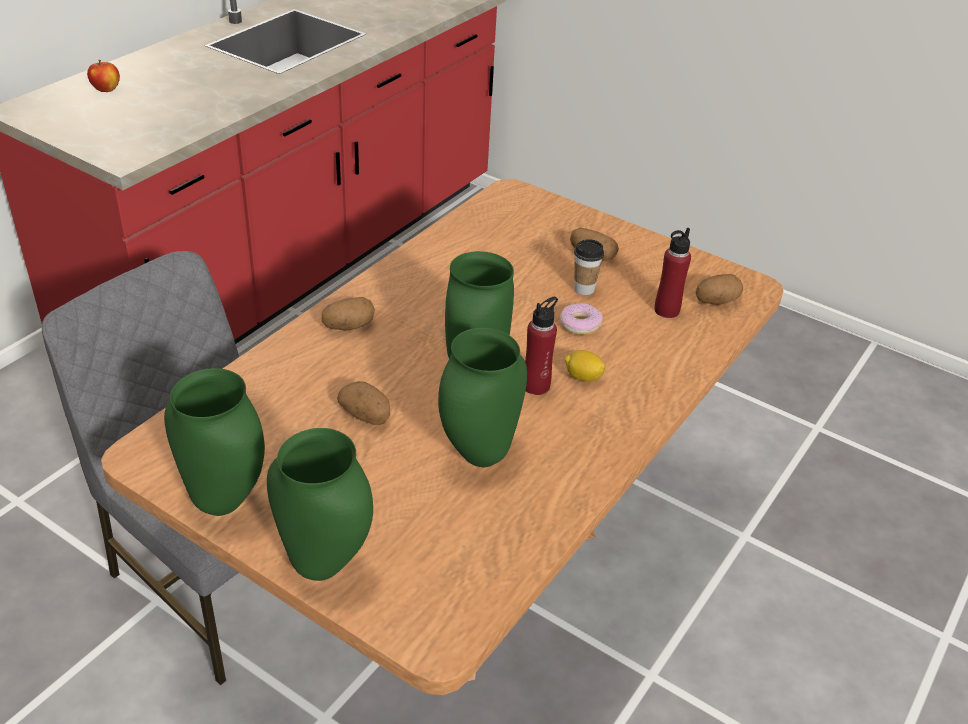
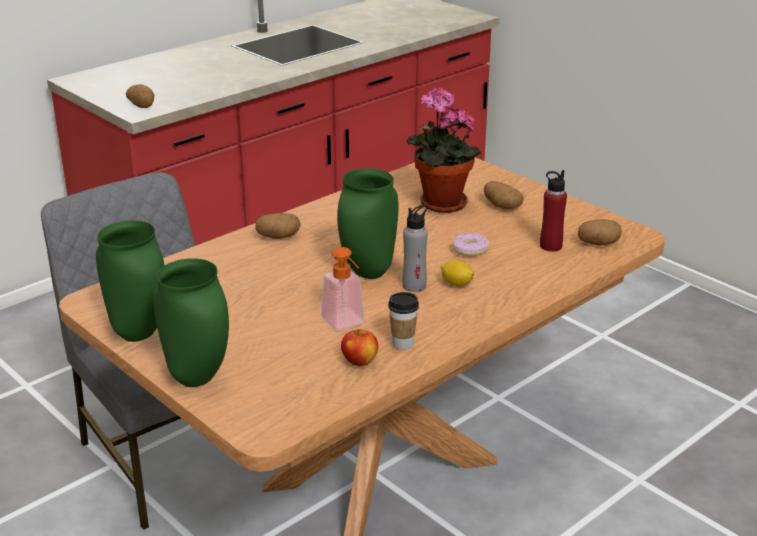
camera: 15 degrees right, 10 degrees down
(106, 89) = (144, 70): apple -> apple (360, 361)
(366, 416) = (268, 293): potato -> potato (142, 106)
(477, 454) = (346, 324): green vase -> soap dispenser
(521, 260) = (439, 204): none -> potted plant
(536, 385) = (414, 286): red bottle -> grey bottle
(584, 289) = (484, 227): cup -> cup (403, 344)

